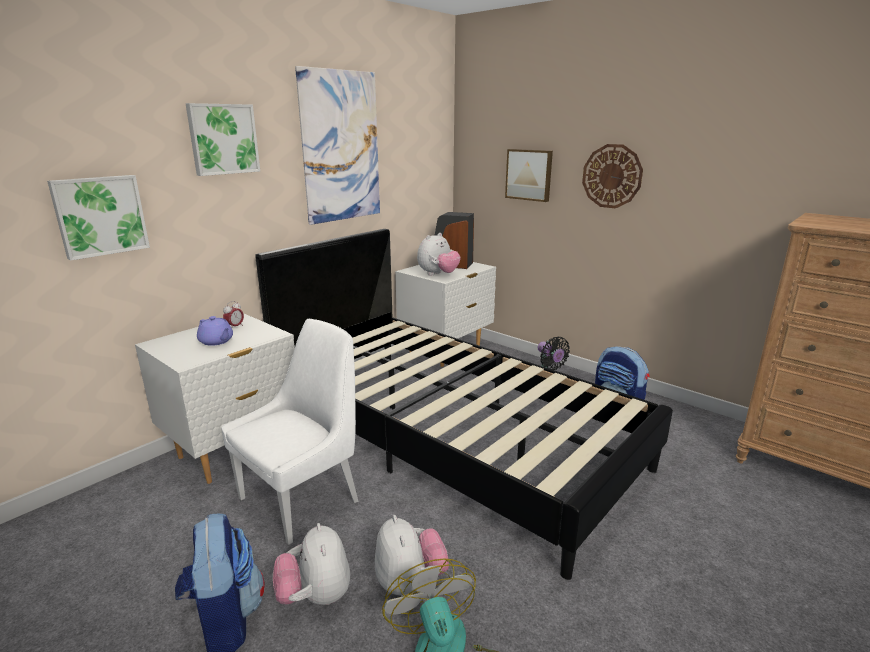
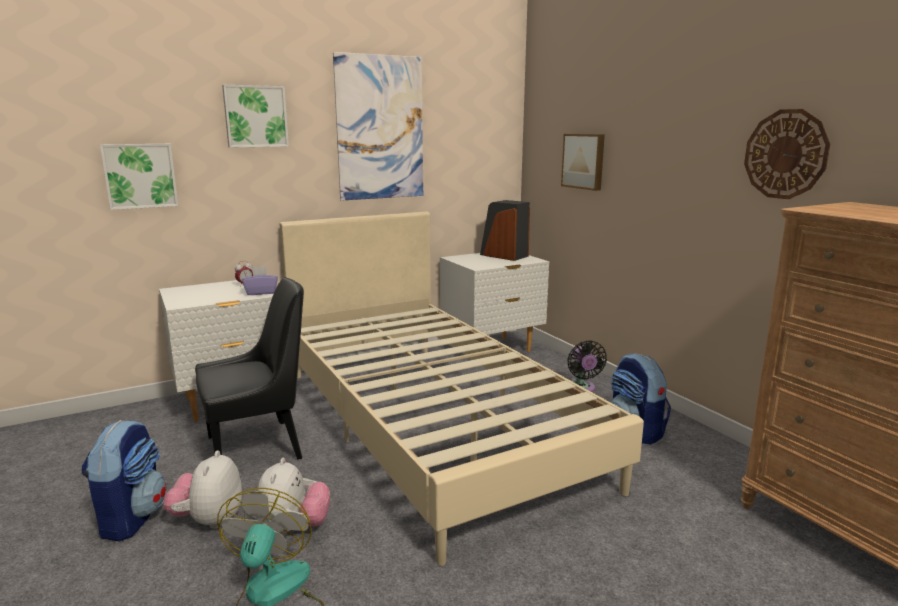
camera: 20 degrees right, 5 degrees down
(216, 341) = (219, 293): purple teapot -> none
(264, 334) = (261, 292): none -> purple tissue box
(303, 498) = (258, 447): white chair -> black chair
(438, 274) = (478, 263): plush toy -> none
(449, 436) = (430, 423): black bed -> beige bed
(612, 176) = (657, 161): wall clock -> wall clock (785, 154)

